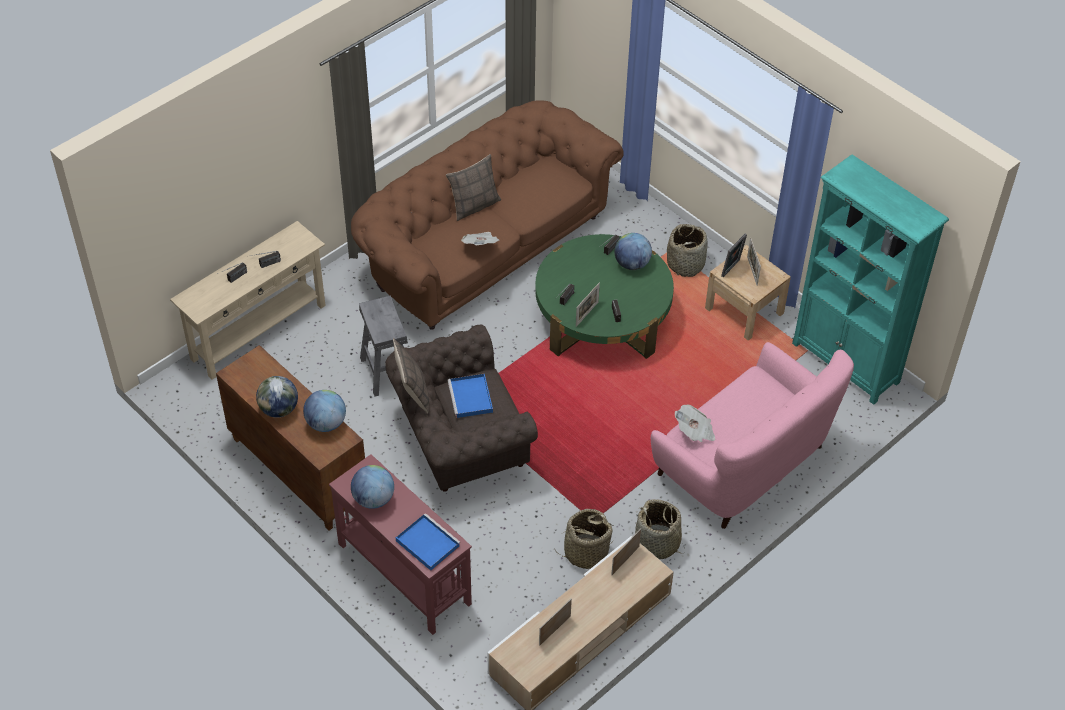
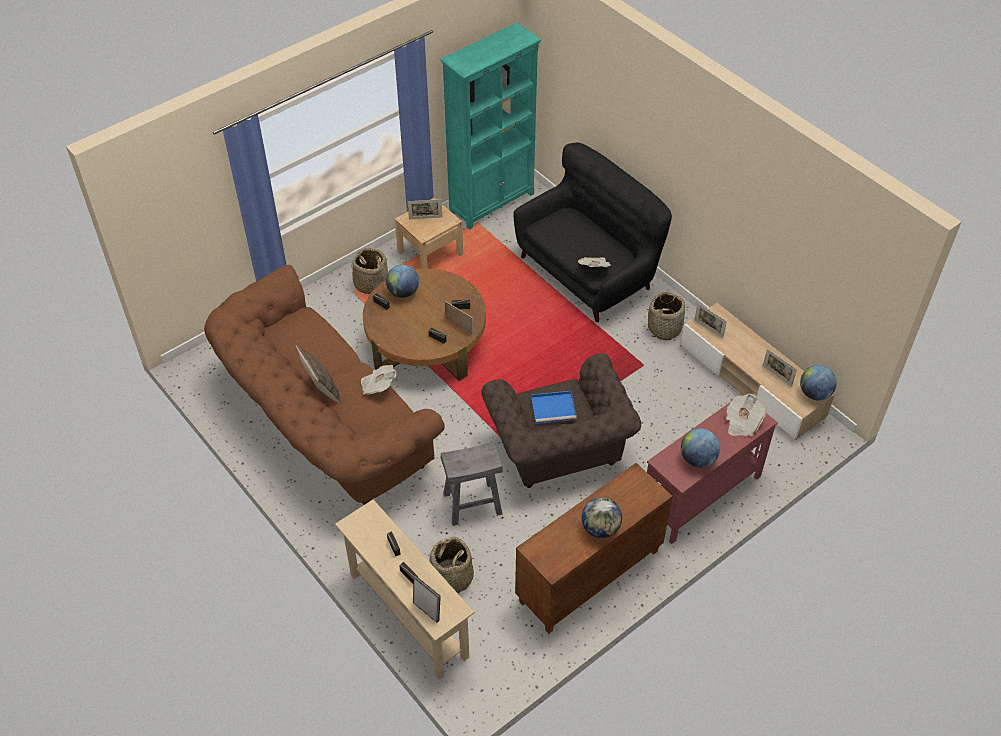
camera: 85 degrees left, 0 degrees up
(326, 423) = (617, 490): globe -> globe (814, 393)
(412, 393) = (567, 435): pillow -> none
(426, 543) = (742, 423): blue tray -> newspaper
(585, 552) = (674, 372): basket -> basket (452, 577)
(602, 318) = (426, 343): green coffee table -> brown coffee table
(732, 269) = (421, 229): picture frame -> picture frame (427, 610)
(744, 464) = (588, 270): pink sofa -> black sofa

